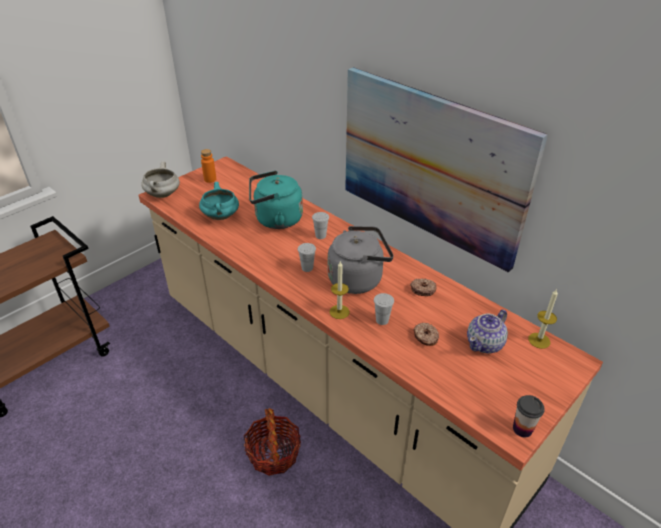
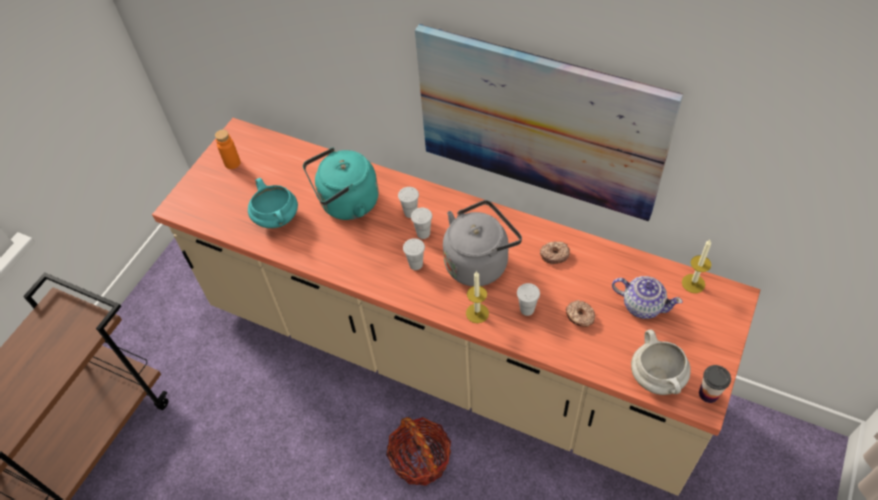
camera: 15 degrees left, 15 degrees up
(163, 195) = (185, 206): white cooking pot -> white cooking pot (658, 378)
(323, 250) = (423, 233): none -> white cup
(485, 344) = (642, 305): teapot -> teapot turned 90 degrees counterclockwise

